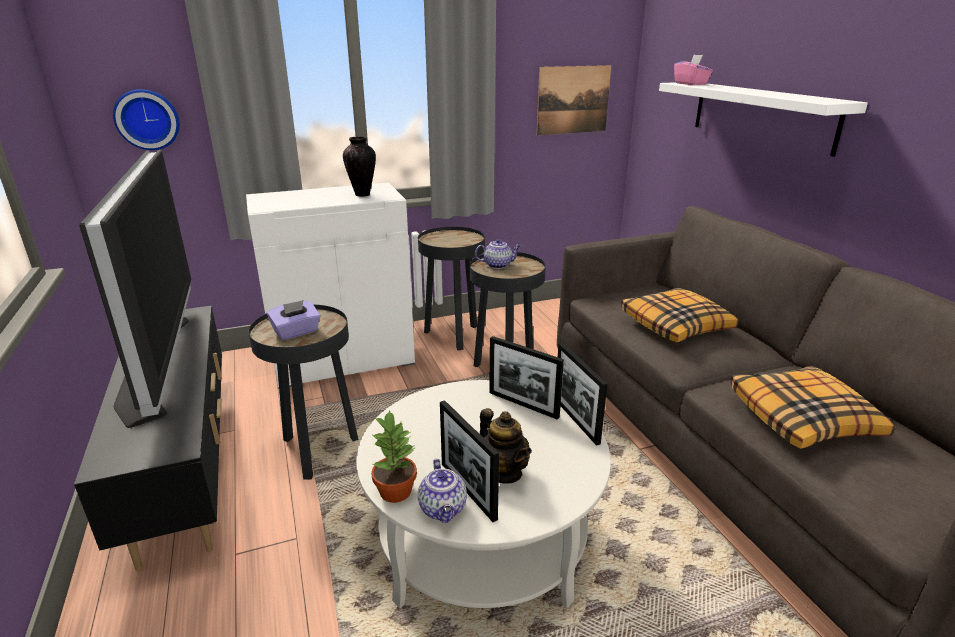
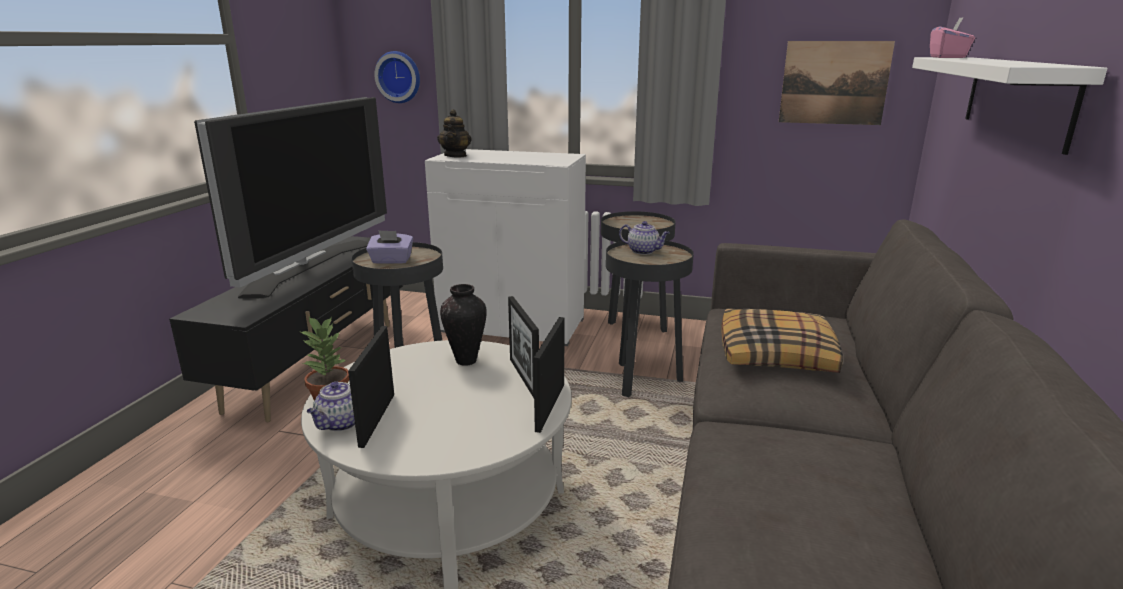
camera: 35 degrees right, 5 degrees down
(362, 195) = (539, 159): vase -> vase (465, 361)
(504, 472) = (424, 418): teapot -> teapot (455, 156)
(803, 418) = (776, 487): pillow -> none

